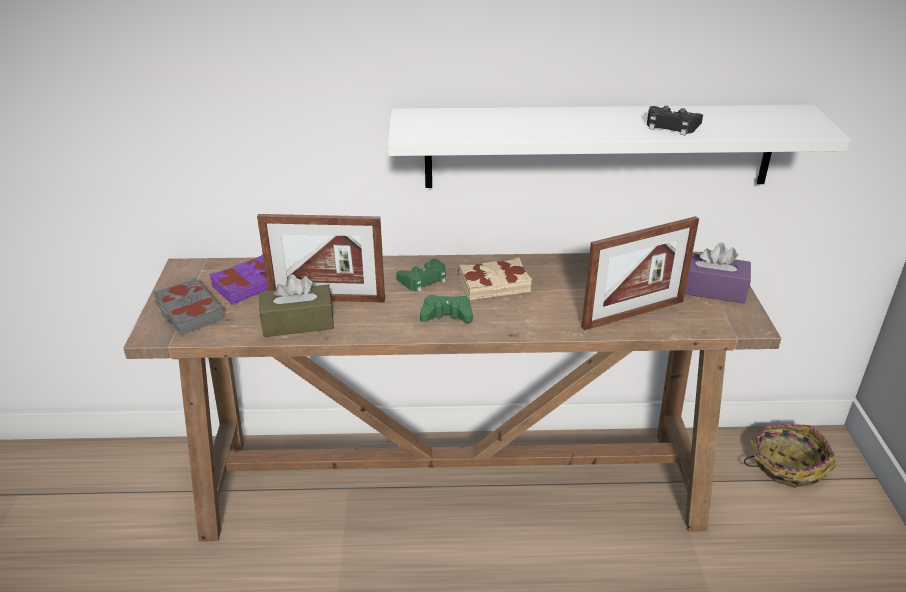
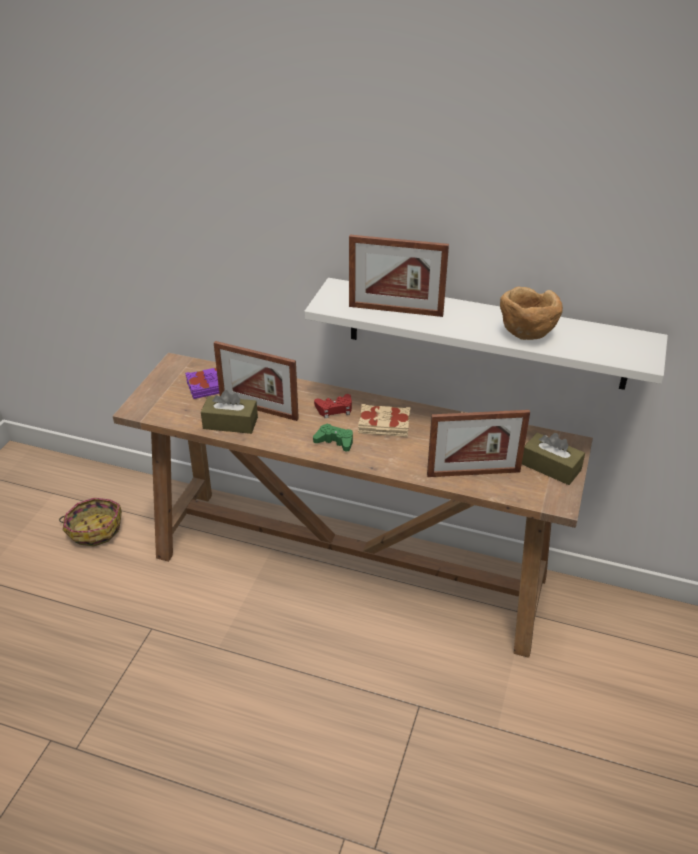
camera: 20 degrees right, 5 degrees up
(188, 312) = (163, 398): grey book -> none
(423, 280) = (334, 409): green game controller -> red game controller
(502, 127) = (395, 310): none -> picture frame
(671, 126) = (526, 334): black game controller -> brown bowl
(711, 289) = (551, 467): purple tissue box -> brown tissue box
(786, 465) = (630, 626): basket -> basket (94, 529)

